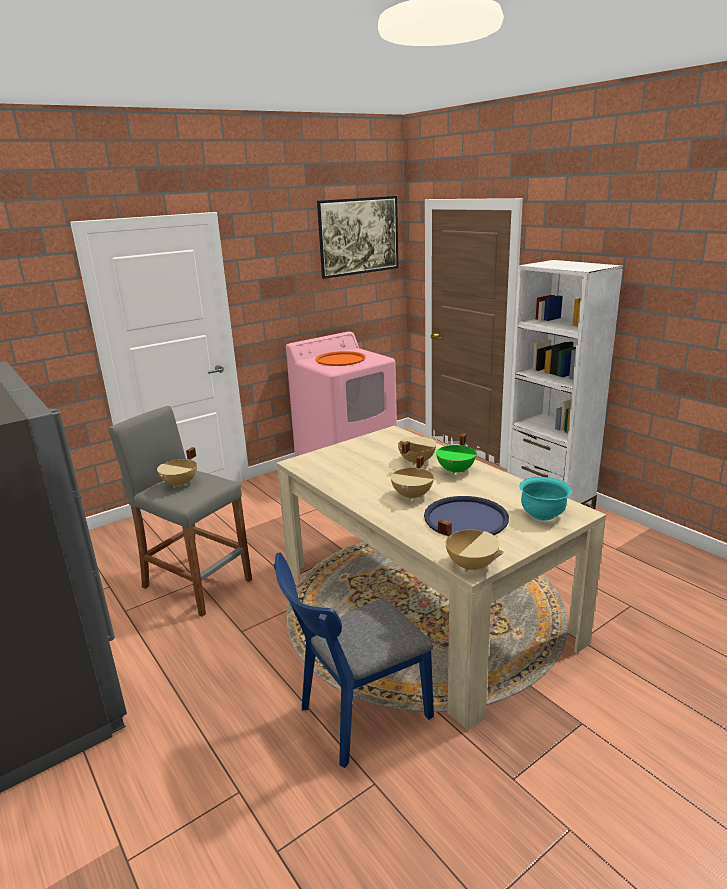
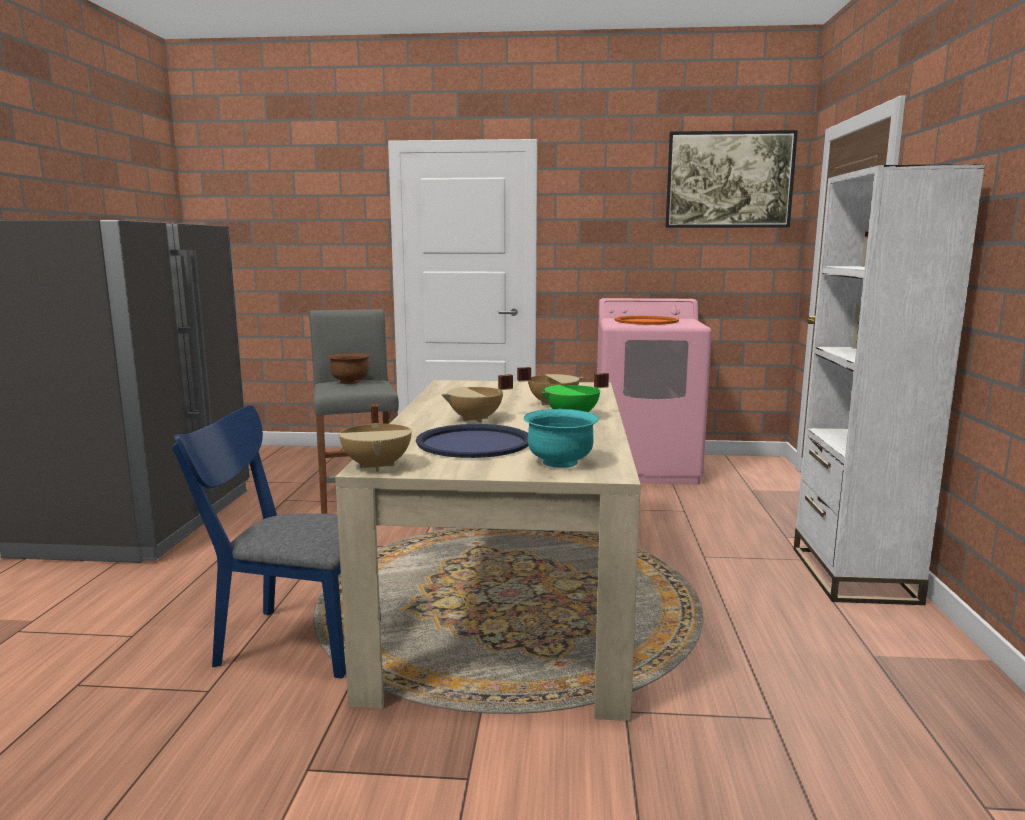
camera: 40 degrees right, 10 degrees down
(180, 484) = (350, 382): beige cooking pot -> brown bowl

